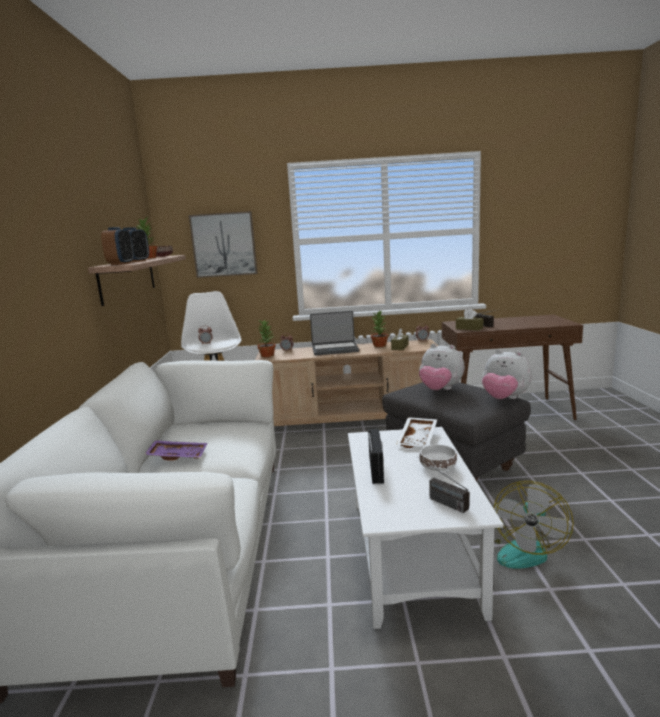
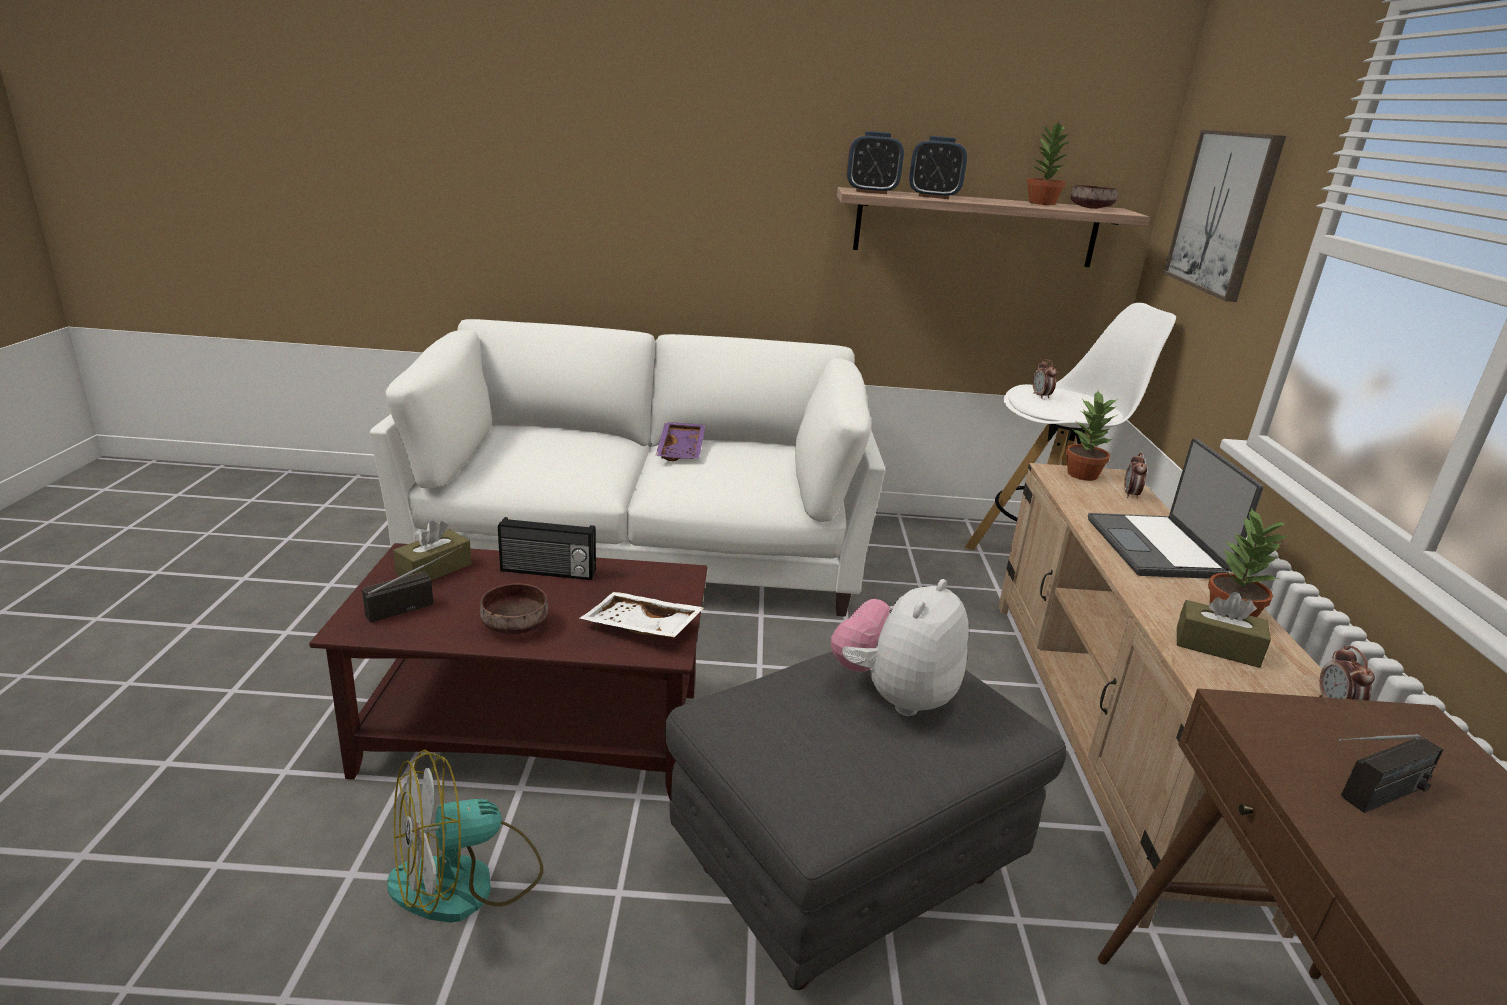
camera: 90 degrees right, 10 degrees up
(411, 552) = (537, 731): white coffee table -> brown coffee table
(437, 466) = (517, 624): white bowl -> brown bowl
(469, 328) = (1292, 735): brown tissue box -> brown tissue box (434, 569)
(504, 399) = (812, 802): plush toy -> none
(523, 549) = (466, 881): fan -> fan turned 60 degrees counterclockwise

